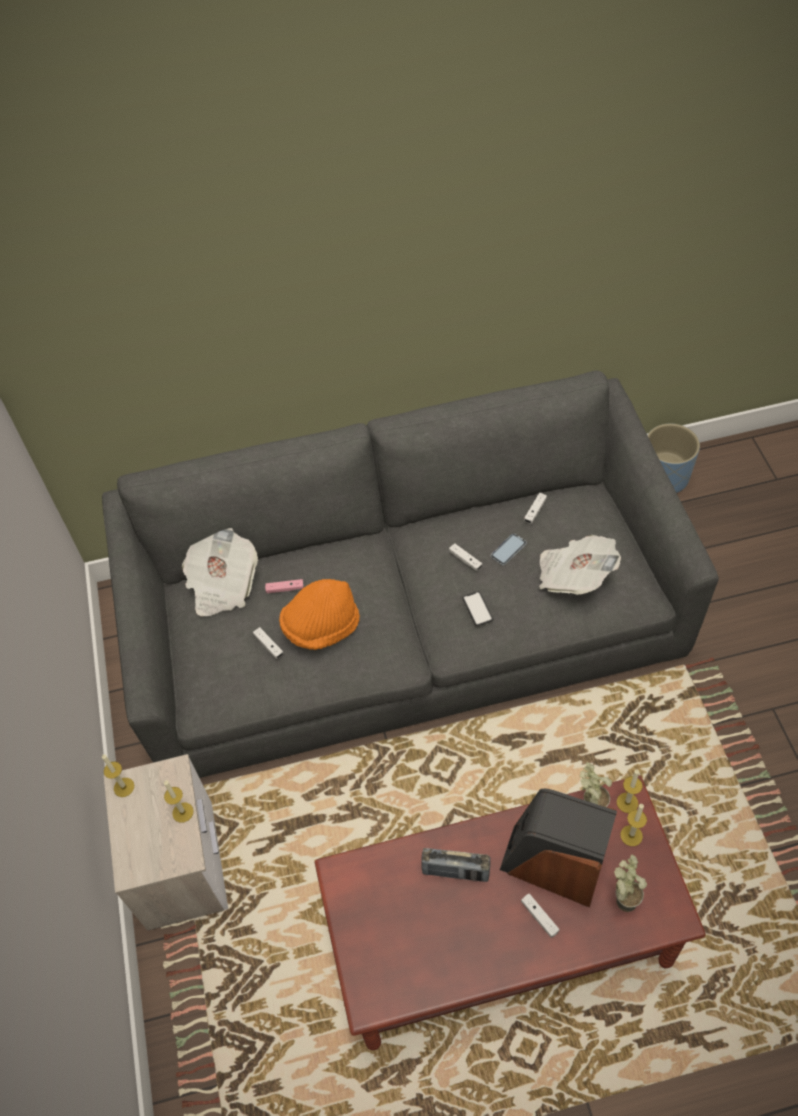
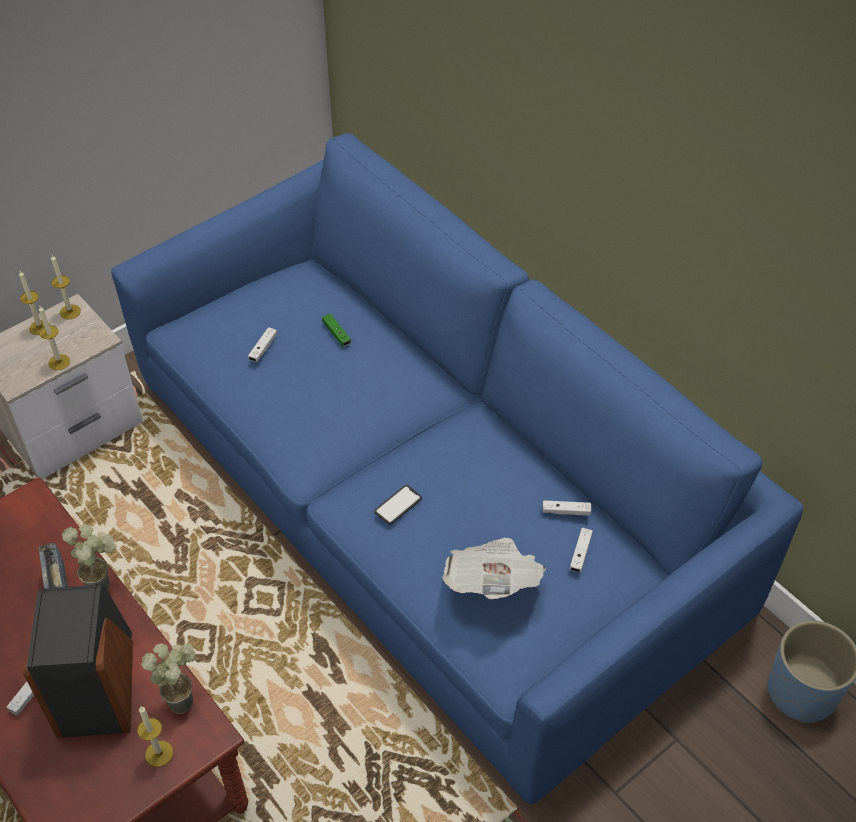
camera: 60 degrees right, 5 degrees down
(222, 584) = (317, 286): newspaper -> none
(285, 589) = (336, 334): pink game controller -> green game controller
(321, 627) = (305, 380): orange hat -> none
(404, 618) = (429, 494): grey sofa -> blue sofa
(465, 560) = (457, 470): white game controller -> white game controller (580, 553)
(508, 550) = (493, 504): phone -> none
(622, 896) = (79, 768): potted plant -> potted plant (104, 582)
(627, 802) = (200, 736): candle -> candle (39, 327)

